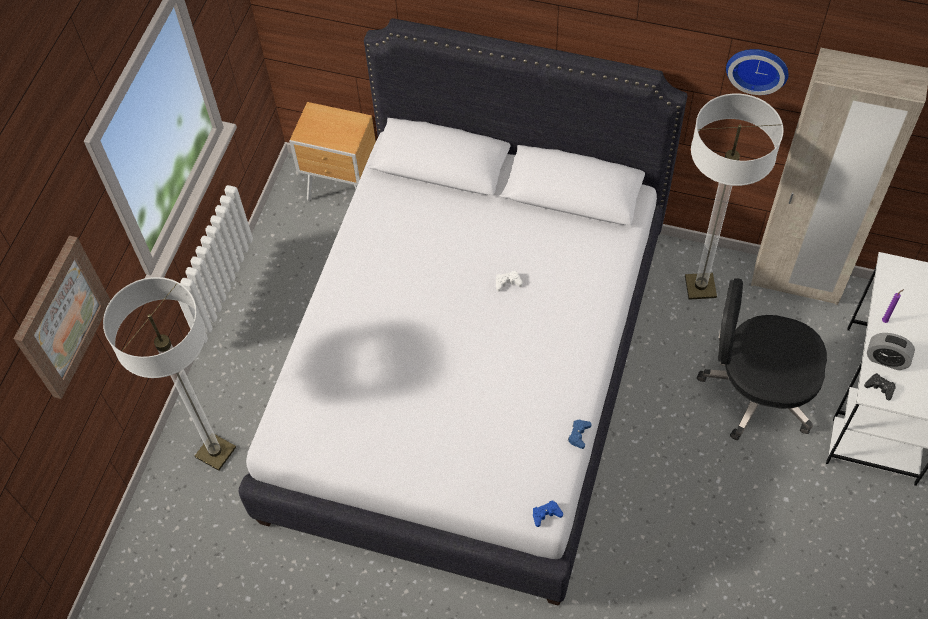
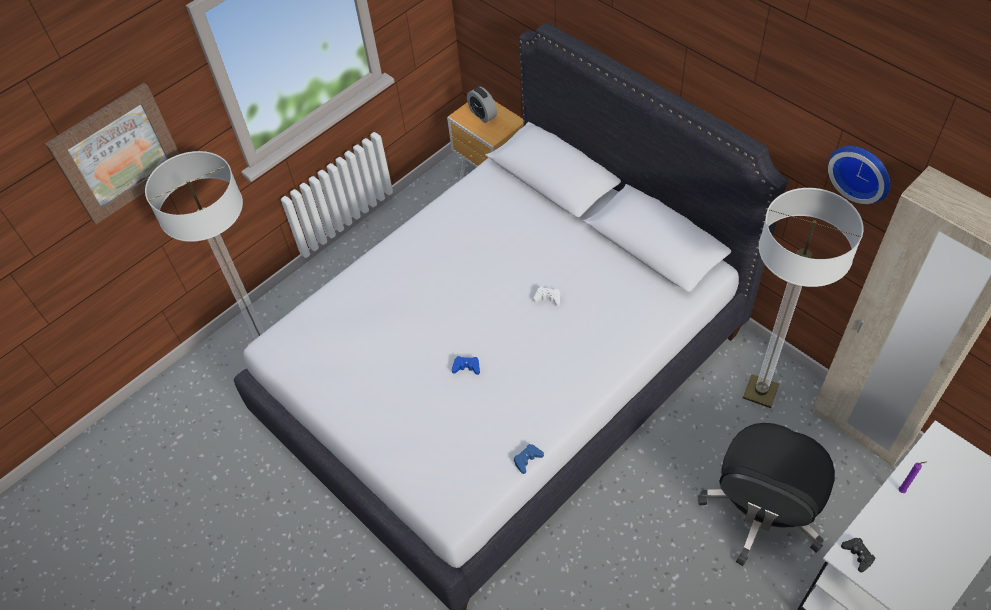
camera: 30 degrees right, 5 degrees down
(546, 514) = (452, 517): blue game controller -> blue game controller (466, 367)
(756, 390) = (762, 511): black office chair -> black office chair turned 105 degrees counterclockwise
(886, 359) = (881, 530): alarm clock -> alarm clock (482, 114)

